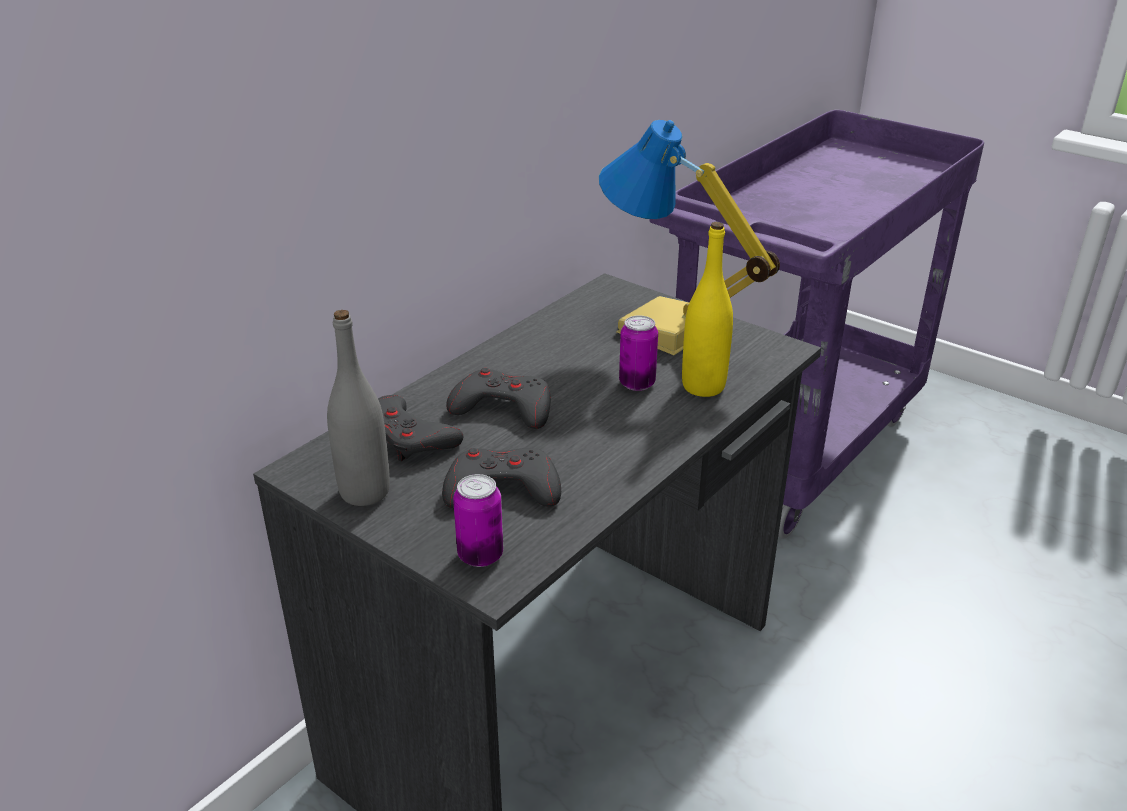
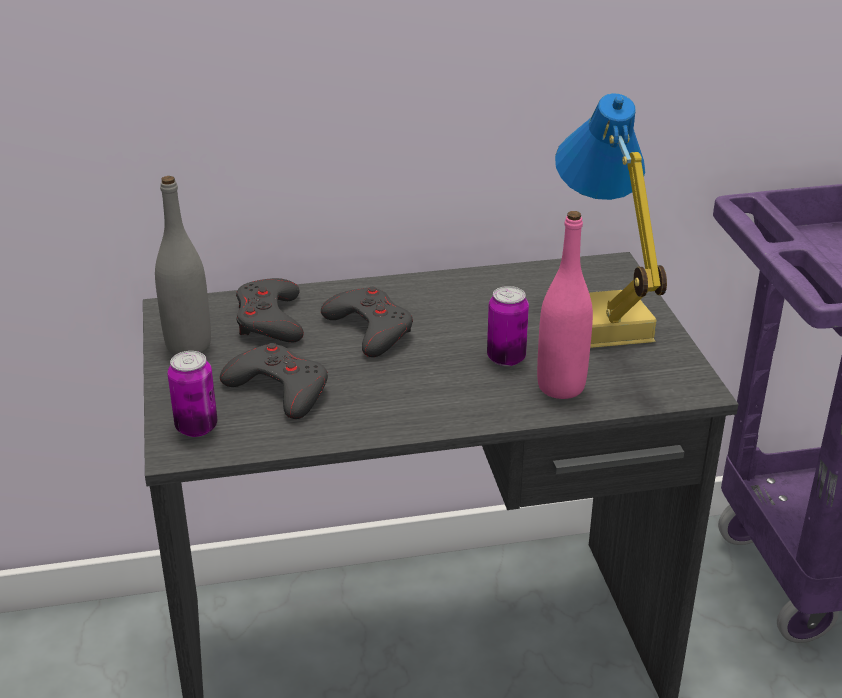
camera: 40 degrees right, 0 degrees up
(703, 386) = (561, 386): yellow bottle -> pink bottle

